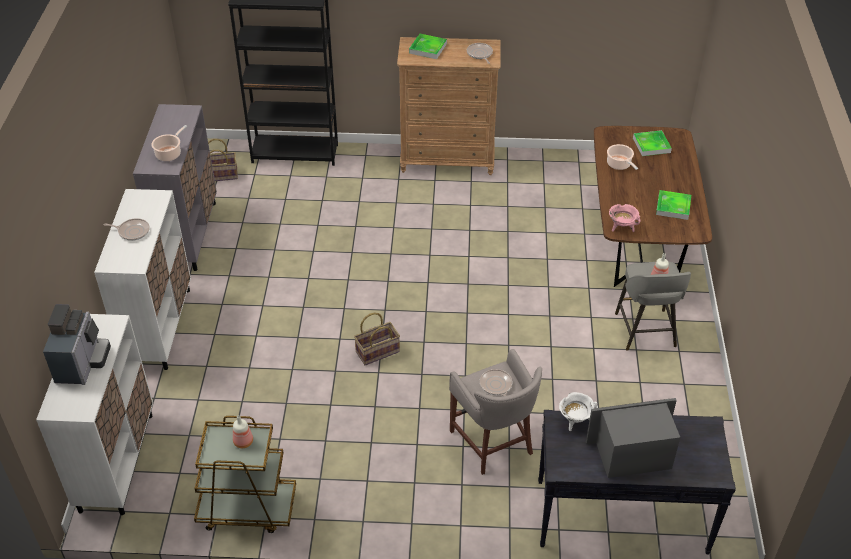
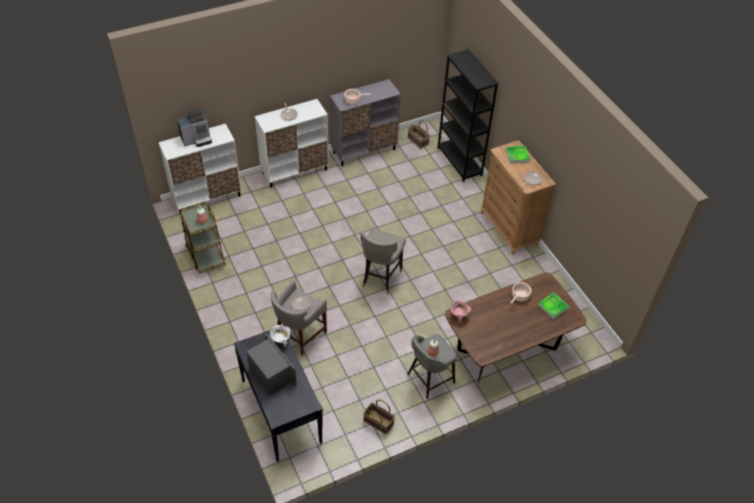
camera: 60 degrees right, 5 degrees up
(377, 351) = (333, 261): basket -> basket (379, 422)
(445, 312) = (380, 278): none -> grey stool
(673, 207) = (498, 336): tray -> none

